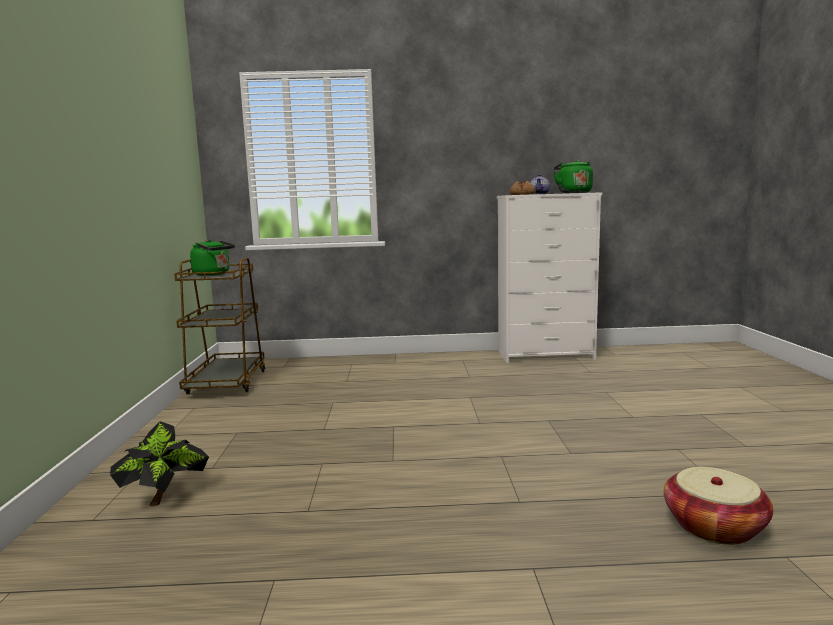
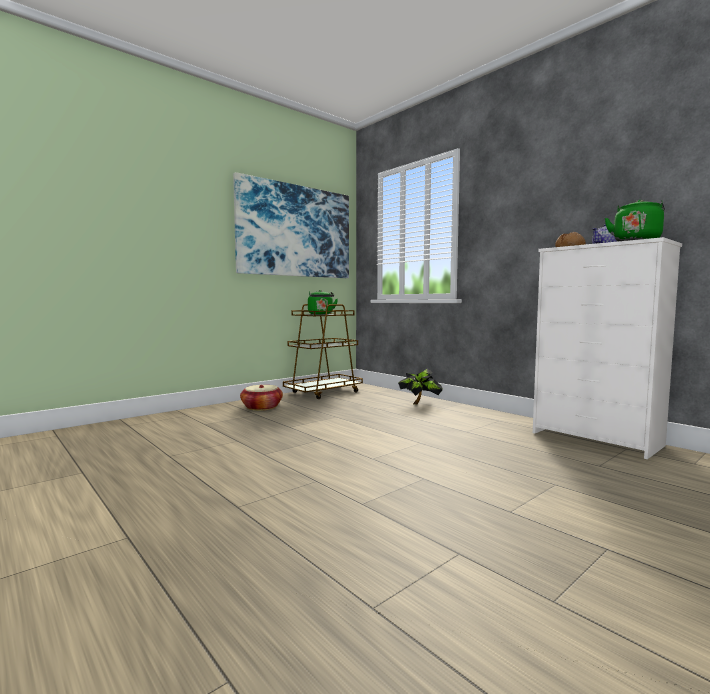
camera: 50 degrees right, 5 degrees down
(158, 150) = (295, 231): none -> picture
(165, 499) = (159, 428): potted plant -> potted plant (420, 404)
(714, 527) = (268, 612): basket -> basket (261, 407)

